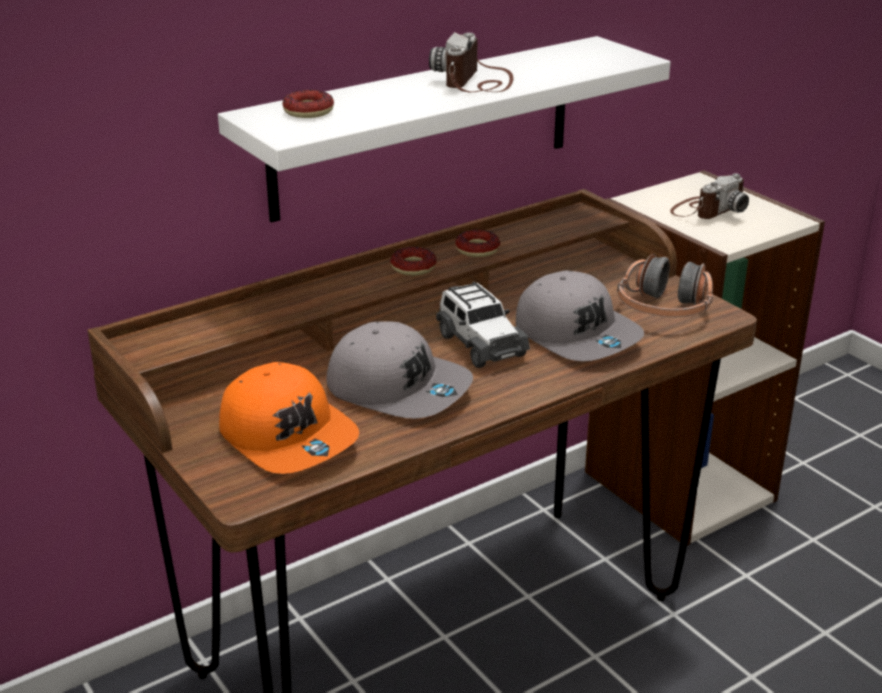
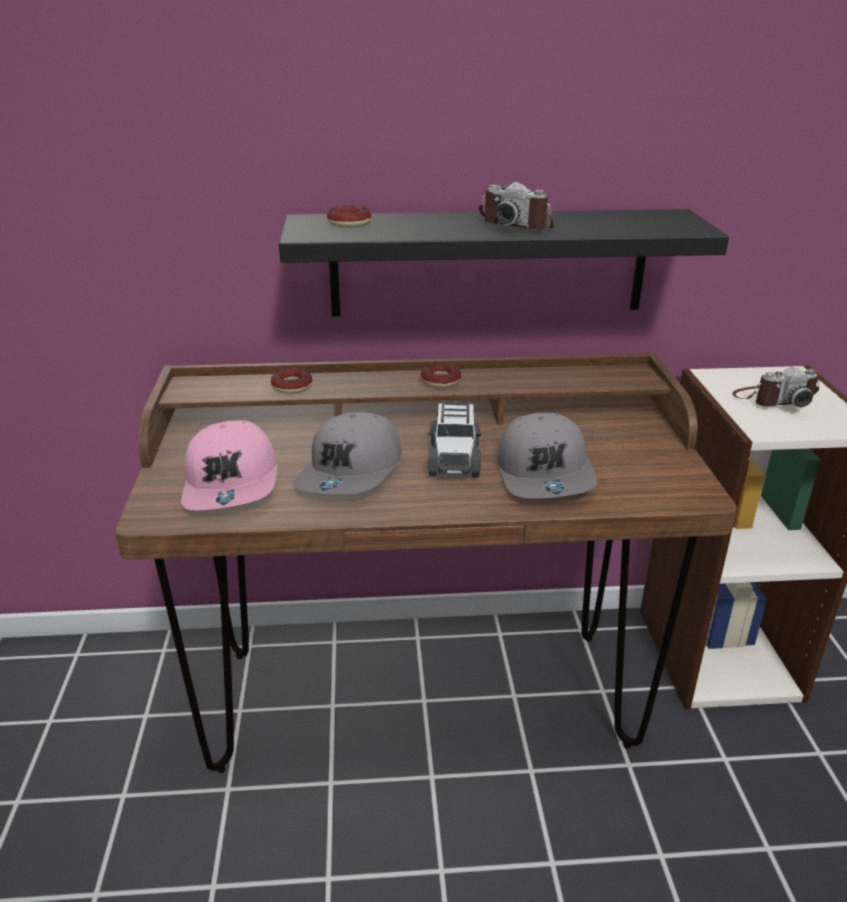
camera: 30 degrees right, 0 degrees up
(289, 436) = (233, 483): orange cap -> pink cap
(399, 388) = (352, 473): grey cap -> grey cap turned 45 degrees clockwise
(425, 127) = (489, 263): white shelf -> black shelf
(477, 82) = (518, 224): camera -> camera turned 105 degrees counterclockwise
(477, 249) = (508, 379): donut -> donut (292, 386)
(664, 309) = (650, 475): headphones -> none

